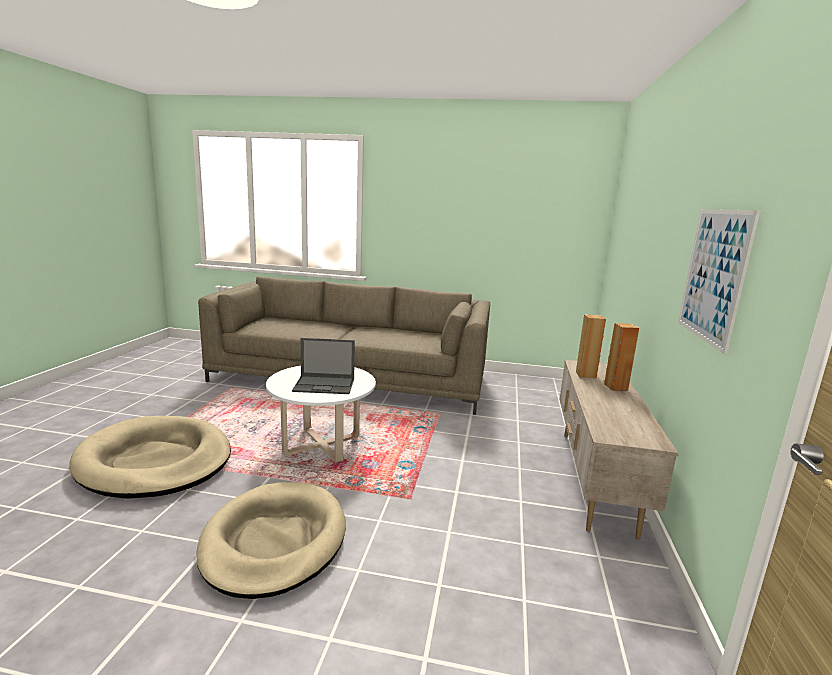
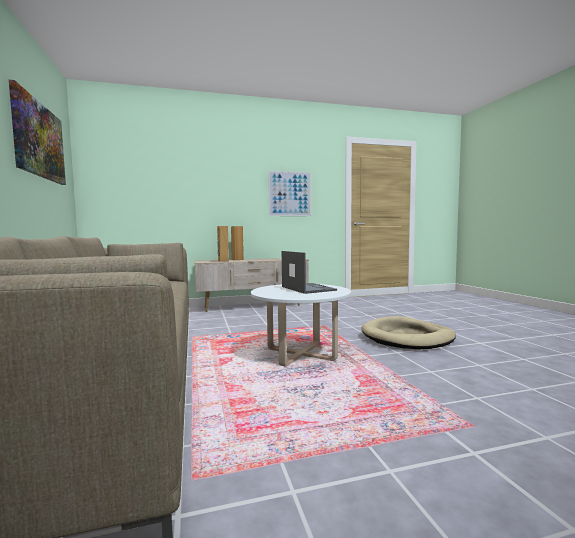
camera: 115 degrees left, 10 degrees down
(155, 461) = (443, 403): beige dog bed -> none
(514, 201) = (39, 140): none -> picture

